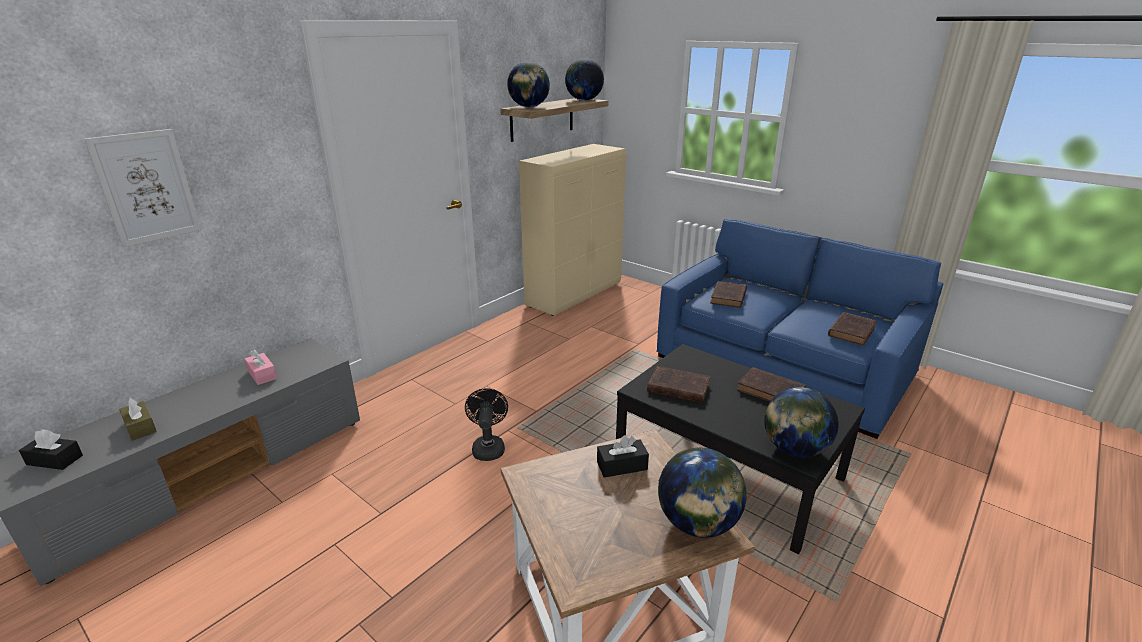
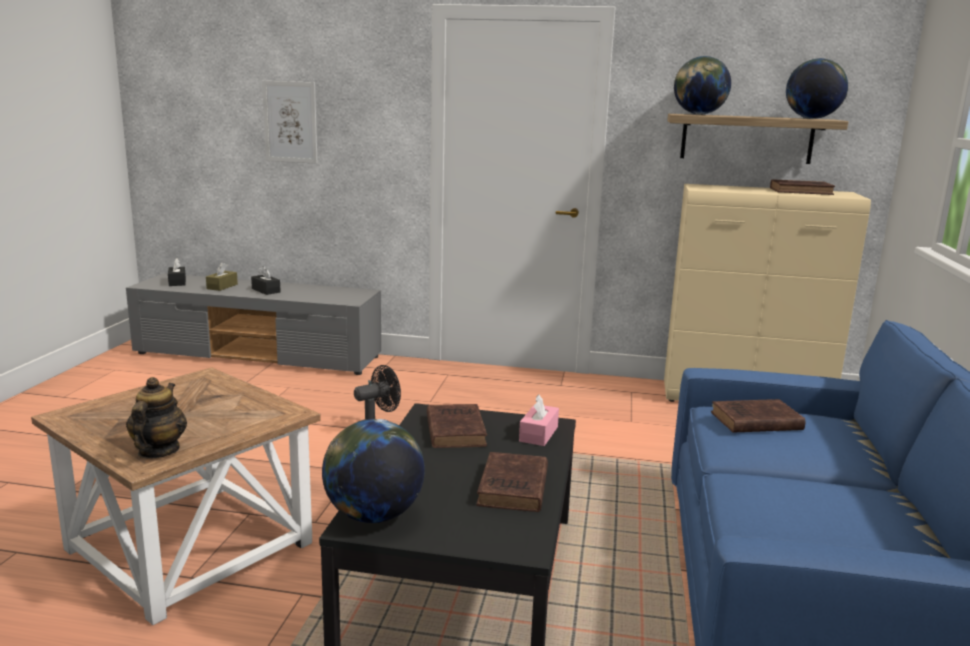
camera: 60 degrees right, 10 degrees down
(262, 375) = (311, 292): pink tissue box -> pink tissue box (538, 434)
(622, 466) = (240, 407): black tissue box -> black tissue box (266, 290)
(697, 524) = (158, 451): globe -> teapot
(852, 331) = (805, 530): brown book -> brown book (802, 191)

